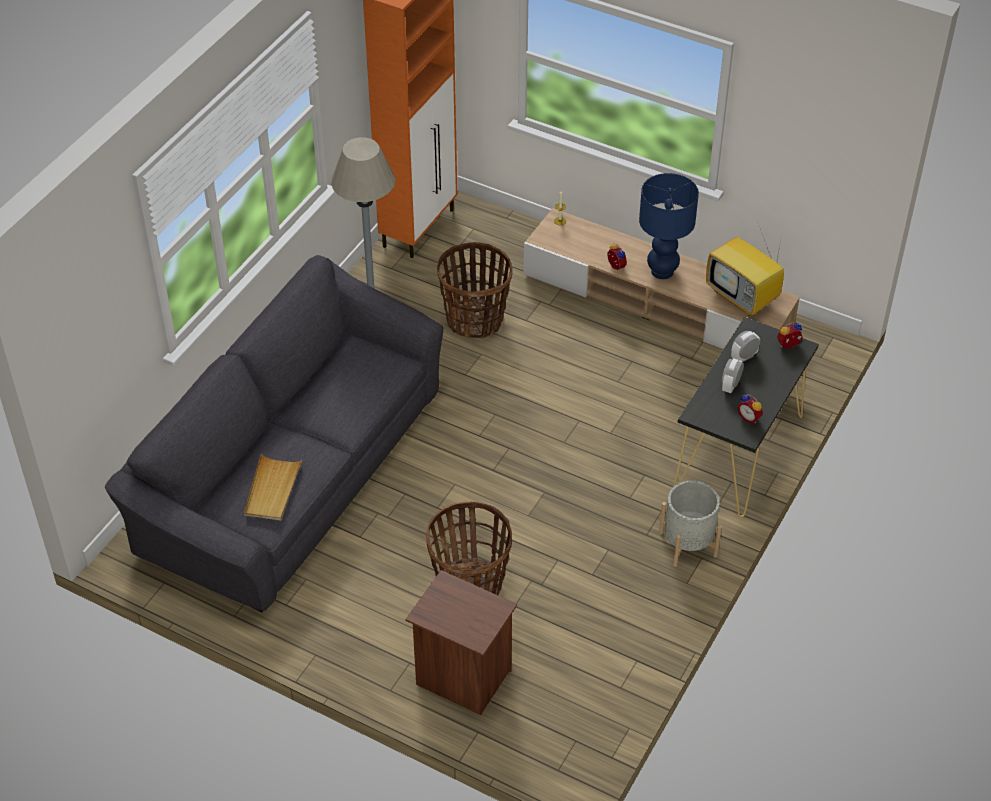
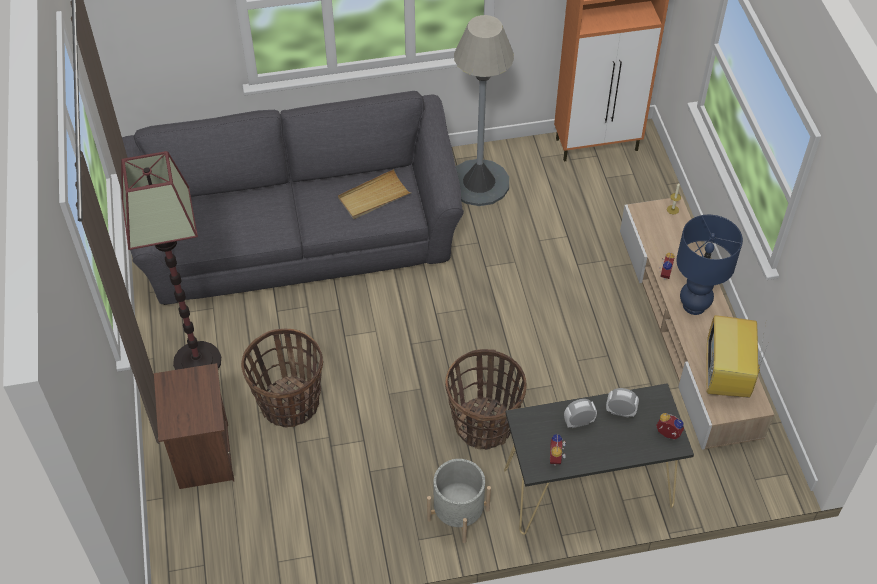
camera: 50 degrees right, 5 degrees up
(272, 490) = (223, 227): beige tray -> beige tray (374, 197)
(355, 625) = (197, 362): none -> floor lamp
(475, 320) = (543, 236): basket -> basket (483, 425)

